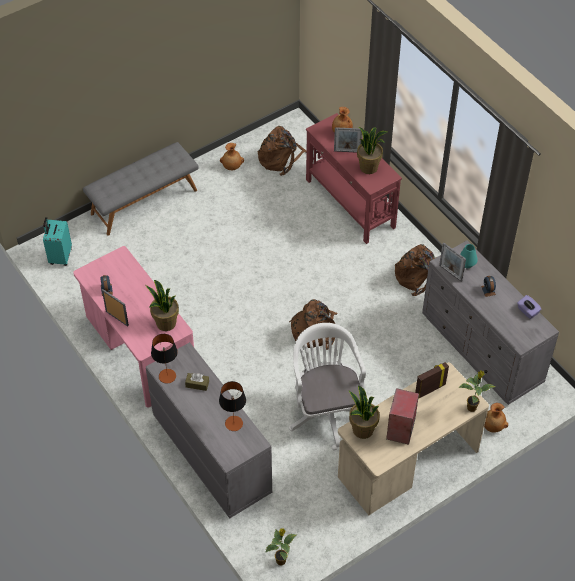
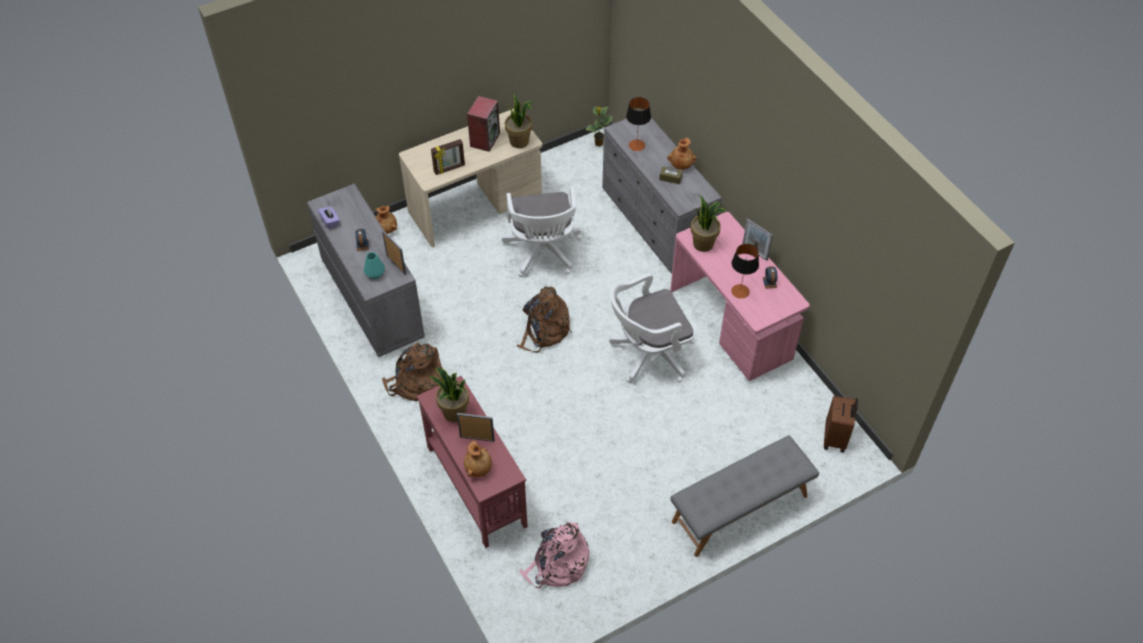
camera: 175 degrees left, 0 degrees up
(60, 256) = (835, 438): turquoise suitcase -> brown suitcase
(167, 376) = (699, 187): table lamp -> table lamp (740, 291)
(217, 315) = (647, 355): none -> white office chair
(232, 167) = (624, 556): brown vase -> brown vase (681, 165)
(280, 158) = (557, 564): brown backpack -> pink backpack
(472, 407) = (414, 152): potted plant -> none

